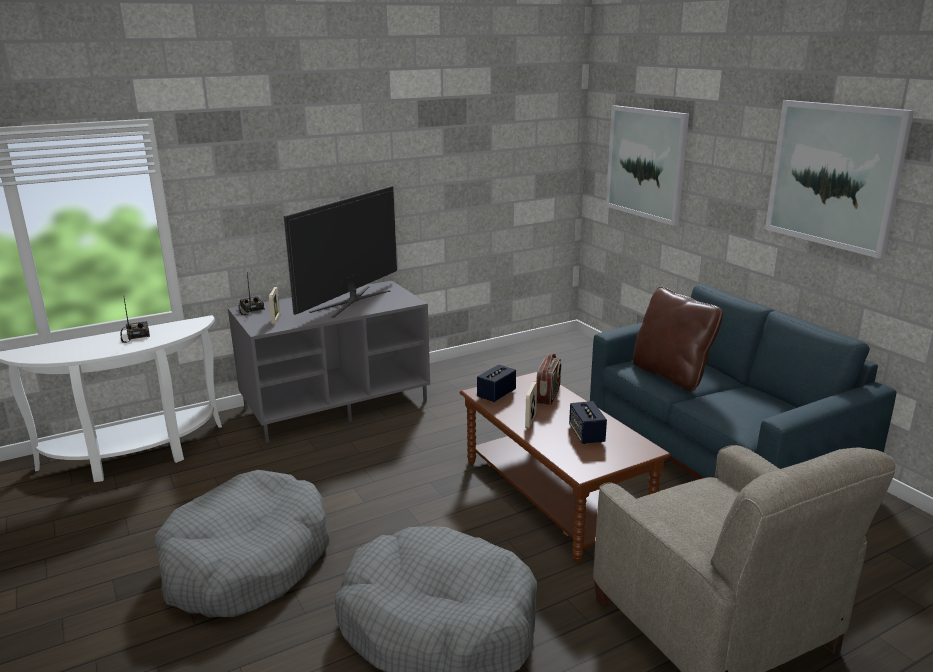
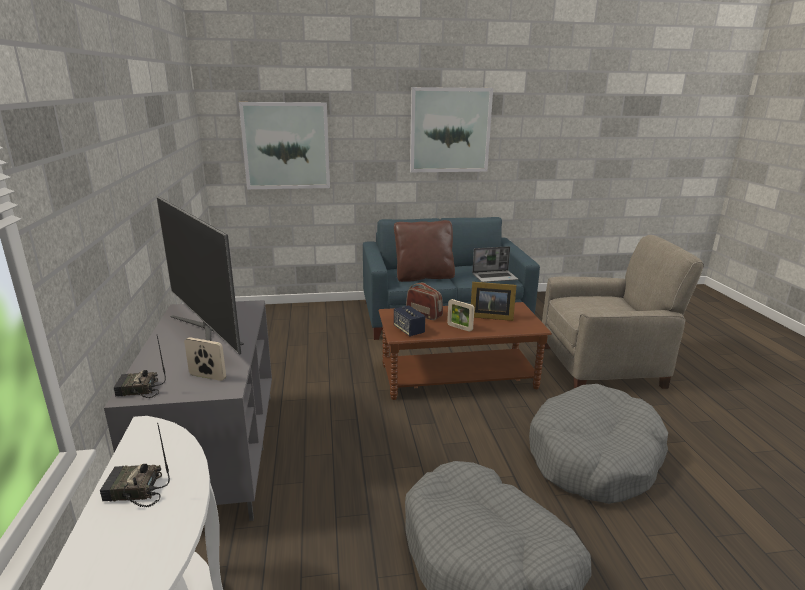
camera: 70 degrees left, 0 degrees up
(586, 435) = (490, 316): speaker -> picture frame
(741, 420) = (495, 277): none -> laptop

